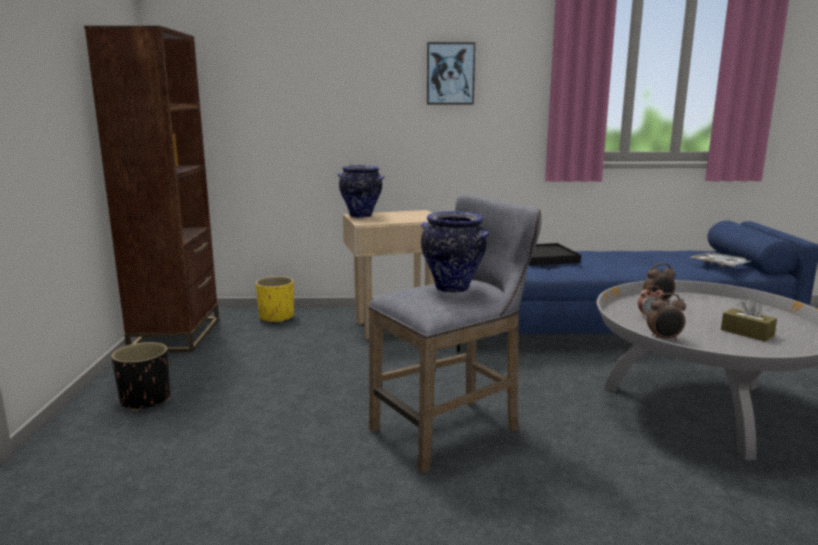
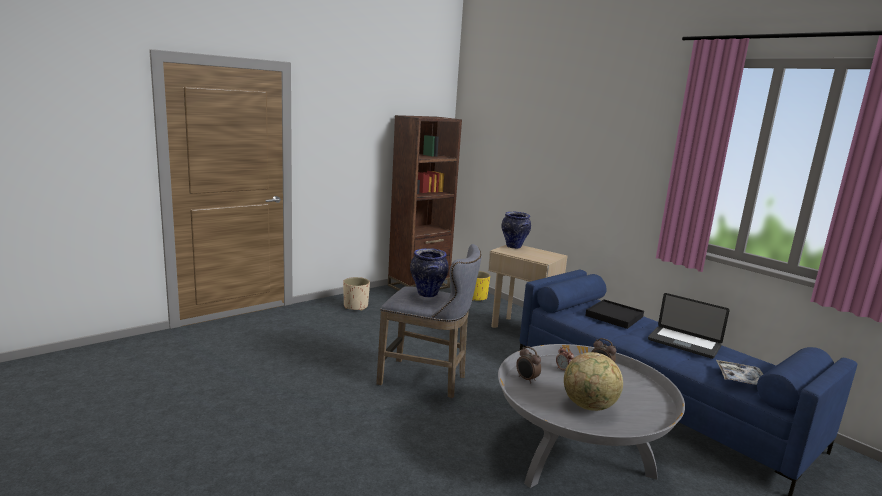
camera: 50 degrees right, 0 degrees up
(146, 400) = (356, 306): black planter -> beige planter
(450, 73) = (607, 159): picture -> none
(632, 257) = (684, 343): none -> laptop
(747, 333) = (589, 406): brown tissue box -> globe

